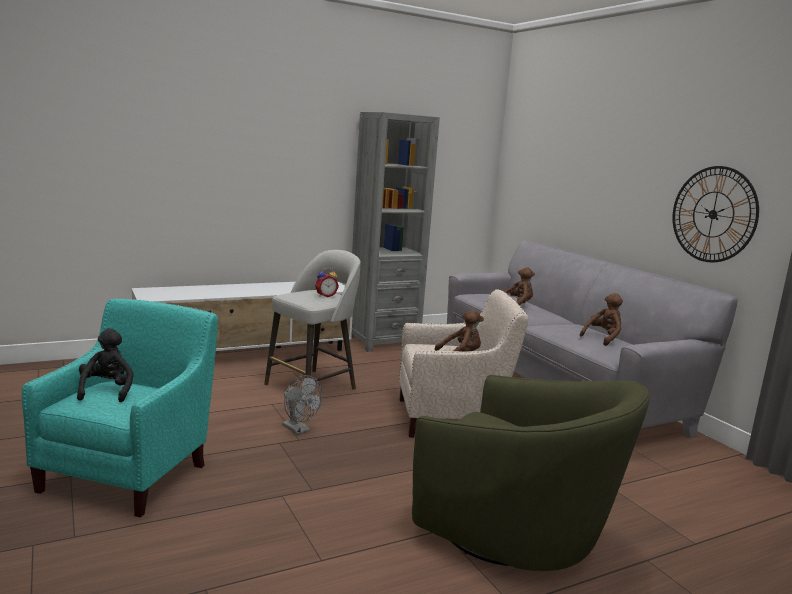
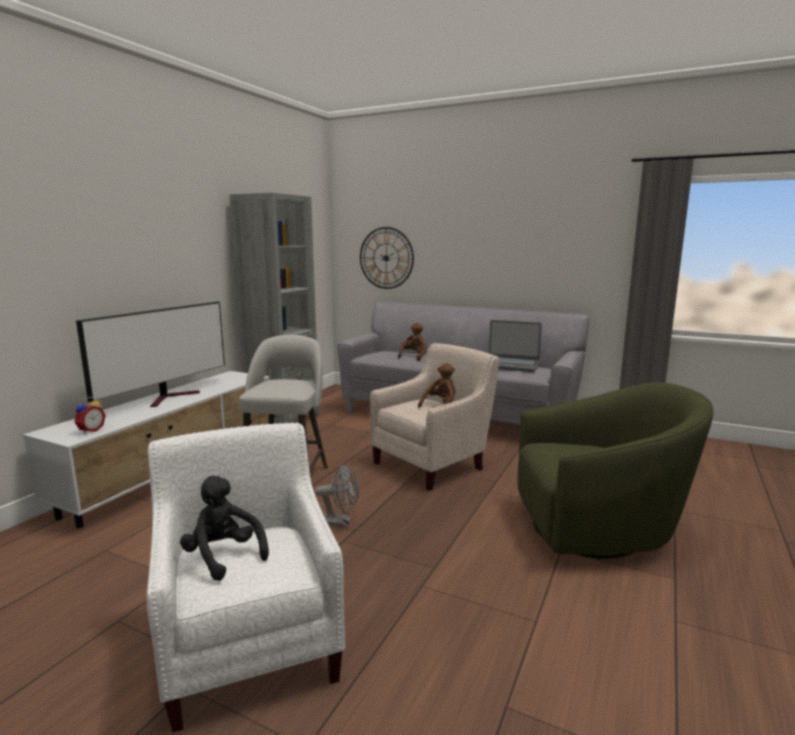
camera: 35 degrees left, 0 degrees up
(131, 473) = (252, 643): turquoise armchair -> white armchair
(253, 288) = (171, 397): none -> television
(325, 296) = (293, 383): alarm clock -> alarm clock (90, 430)
(603, 338) = (510, 365): brown plush toy -> laptop
(713, 214) = (557, 258): wall clock -> wall clock (386, 258)

